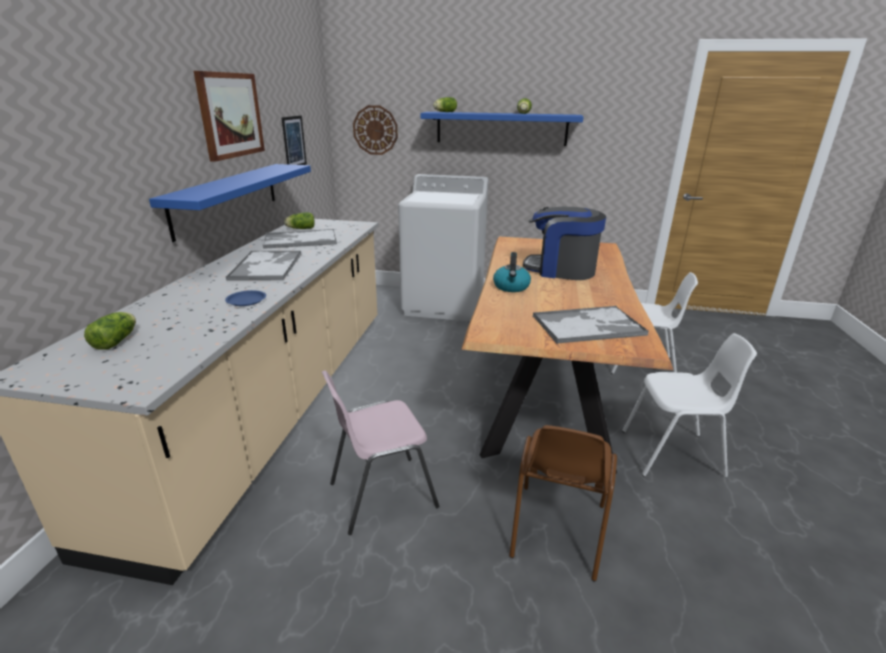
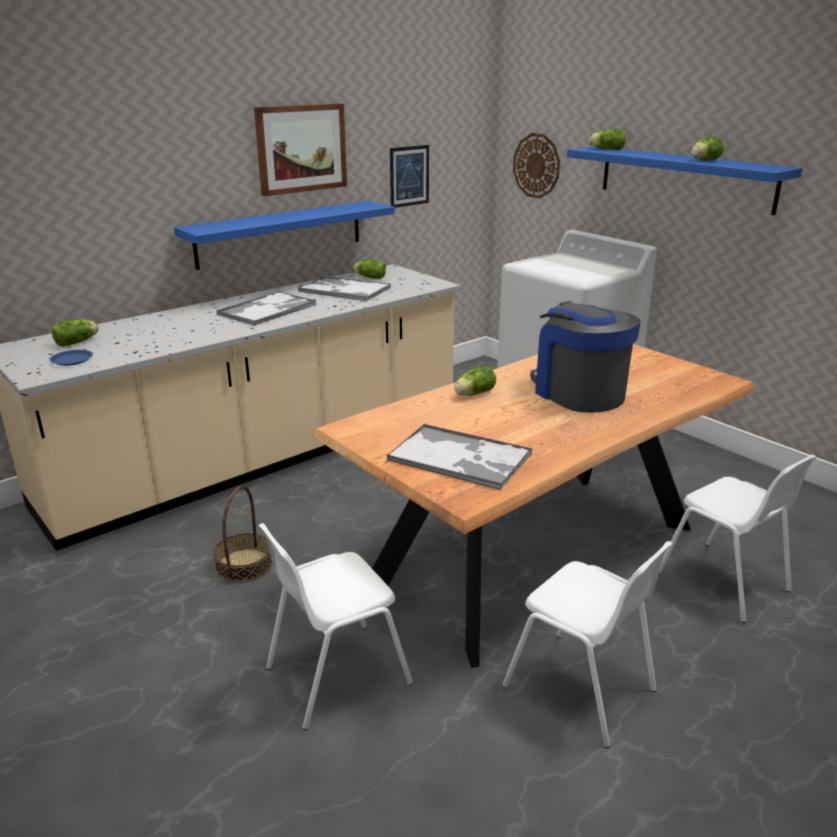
camera: 40 degrees right, 0 degrees up
(246, 301) = (196, 336): blue plate -> blue plate (71, 360)
(381, 494) = (244, 565): pink chair -> basket
(511, 287) = (473, 394): kettle -> lettuce
(556, 531) = (335, 675): brown chair -> white chair

